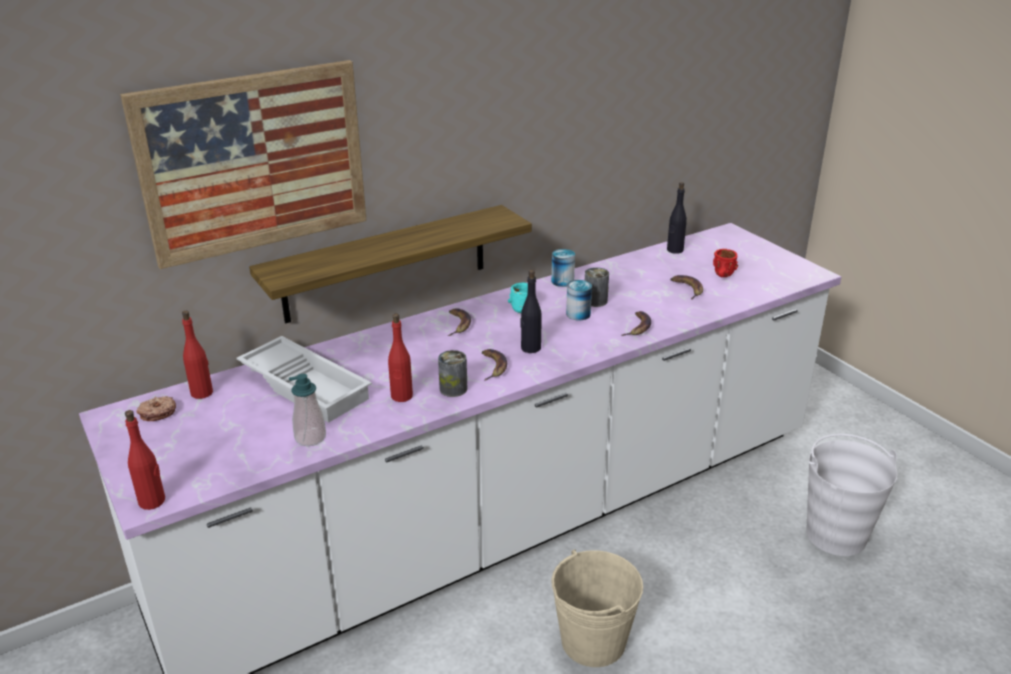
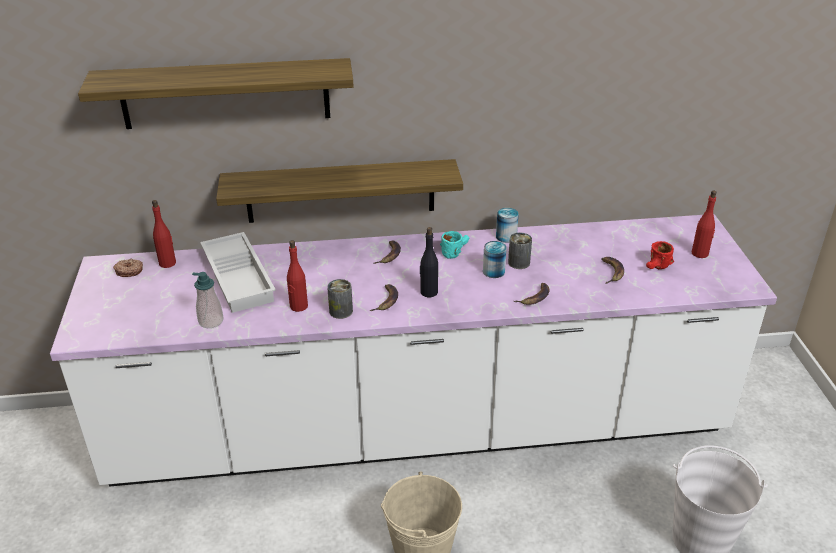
camera: 25 degrees right, 5 degrees up
(152, 501) = (79, 338): red bottle -> red bottle (700, 253)
(254, 162) = (225, 94): picture -> shelf
(674, 250) = (633, 230): black bottle -> none

